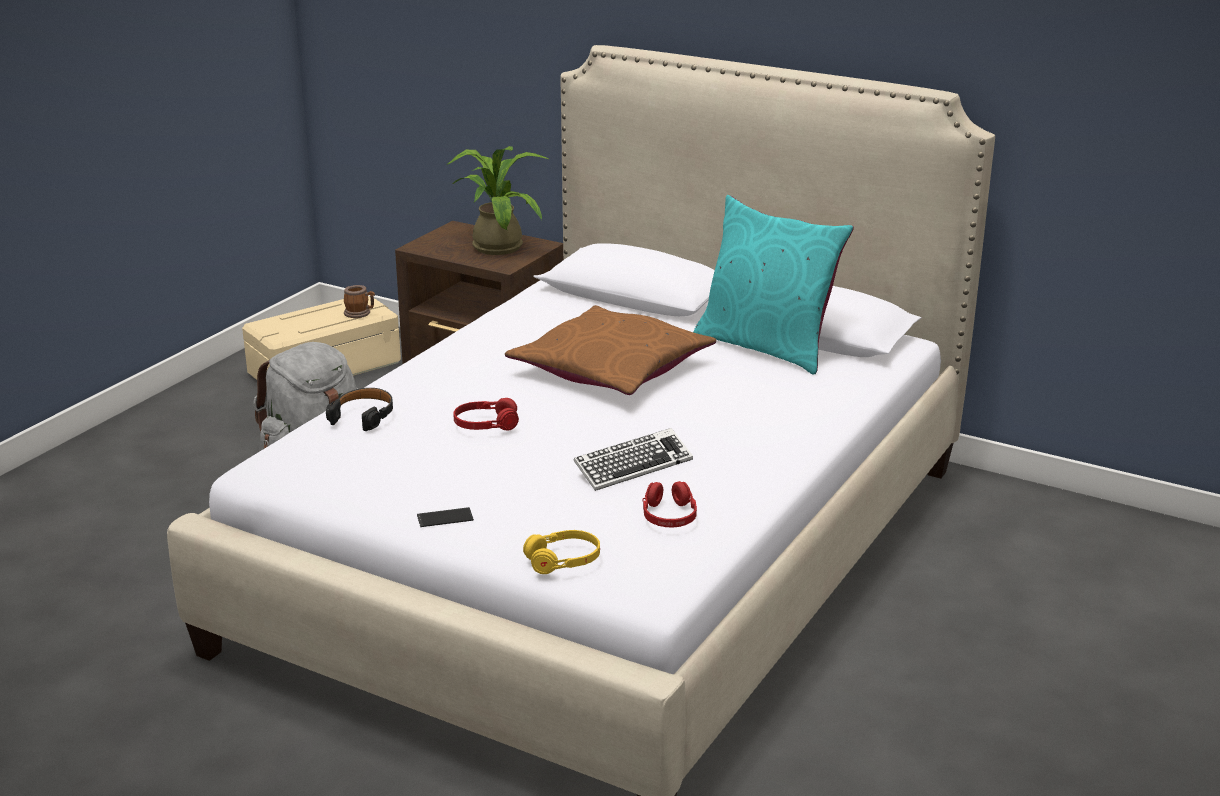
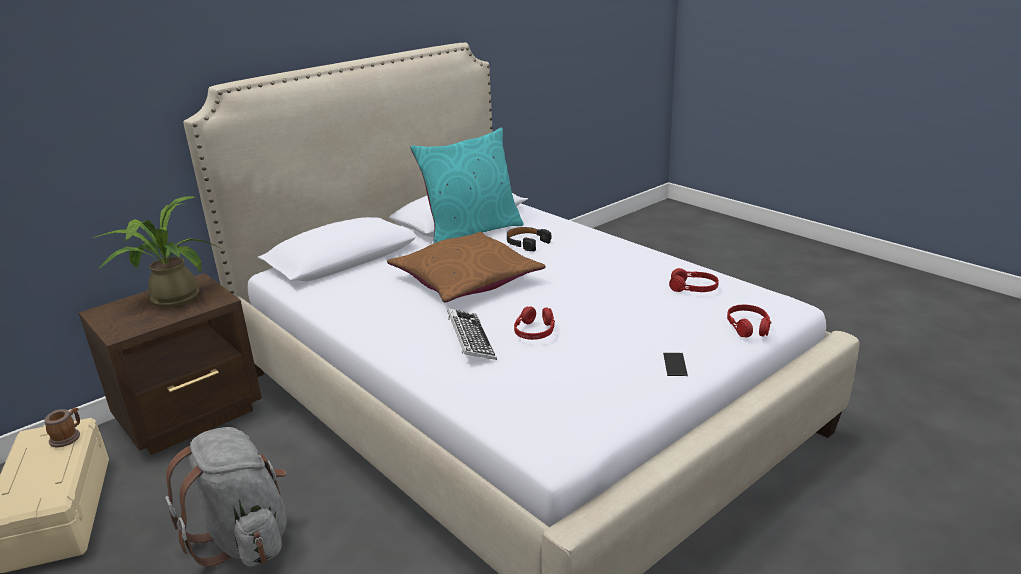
camera: 70 degrees left, 0 degrees up
(363, 415) = (483, 384): black headphones -> black headphones (526, 243)
(563, 561) = (748, 327): yellow headphones -> red headphones
(633, 466) = (621, 291): keyboard -> keyboard (470, 339)

